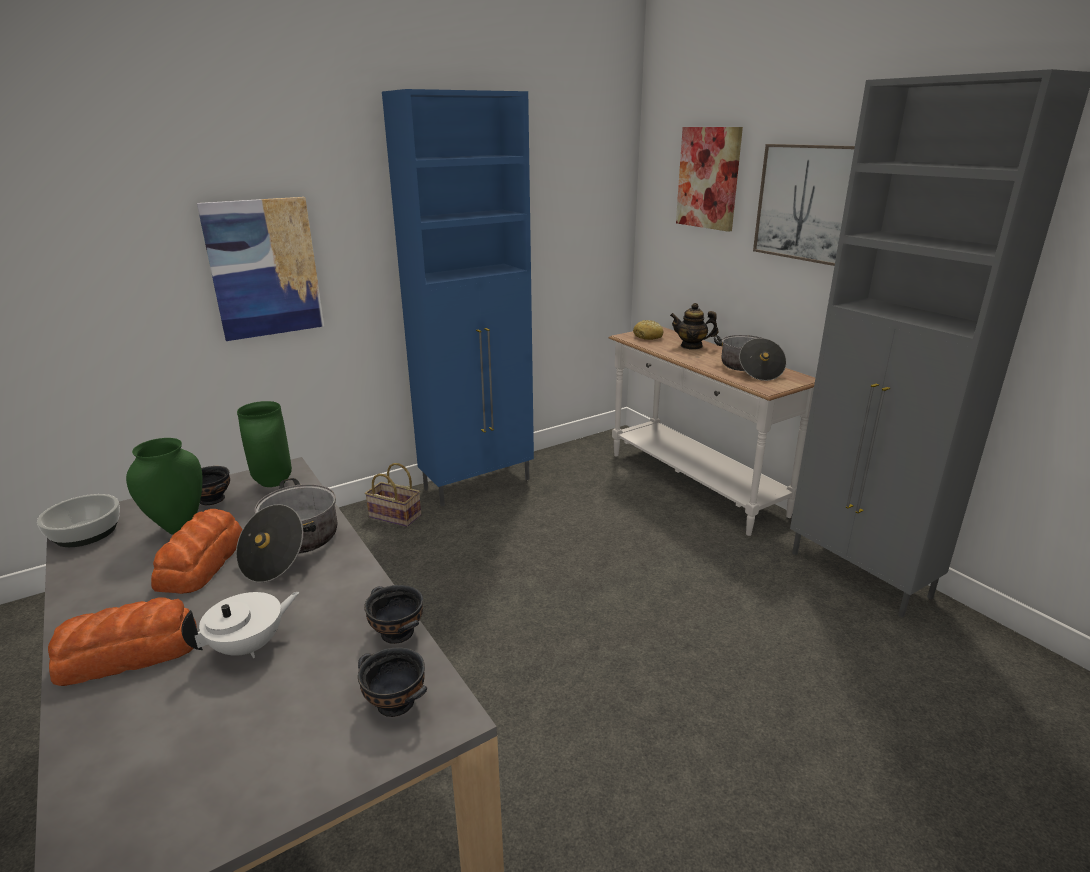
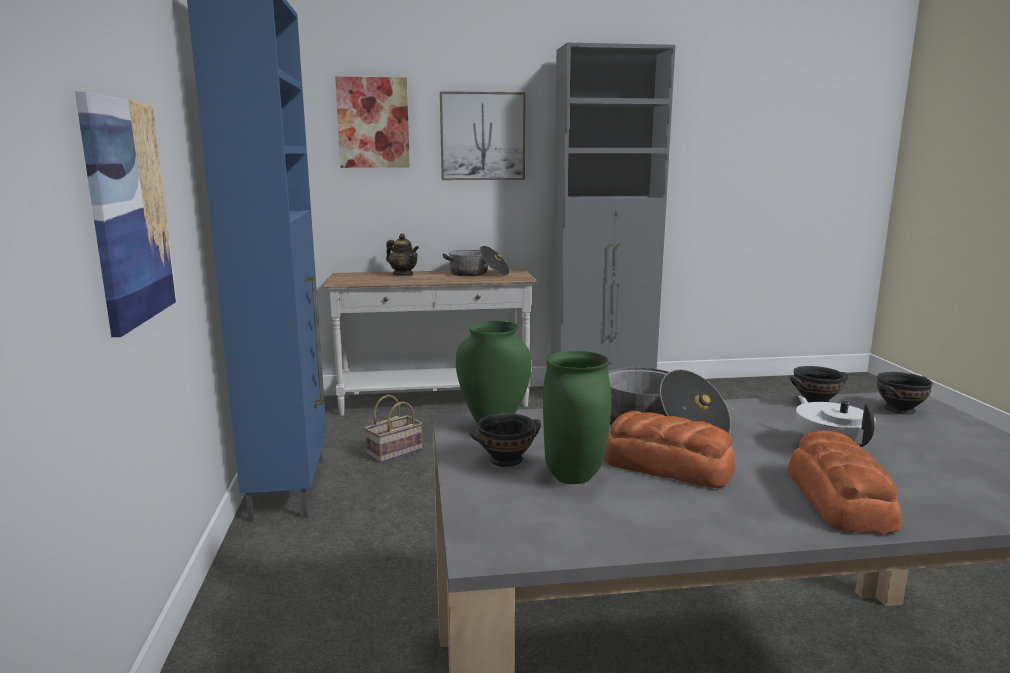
camera: 65 degrees left, 10 degrees down
(86, 532) = (532, 539): bowl -> none
(393, 516) = (285, 552): basket -> basket (394, 453)
(648, 337) = (355, 278): bread -> none
(691, 346) = (403, 275): teapot -> teapot turned 90 degrees counterclockwise

